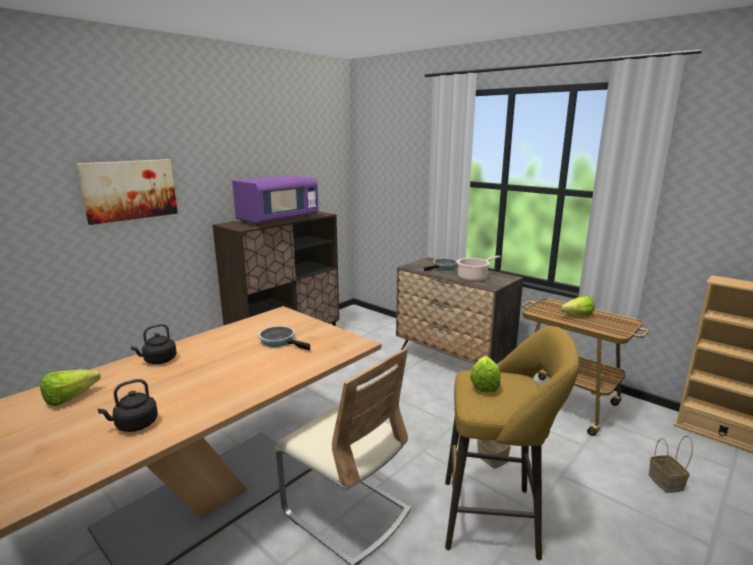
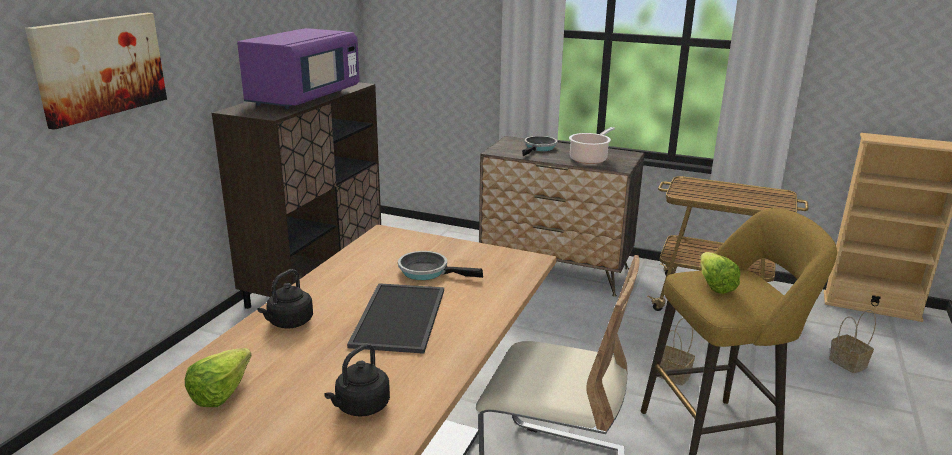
camera: 20 degrees left, 5 degrees up
(228, 369) = (401, 318): none -> tray
(574, 316) = (724, 194): lettuce -> none

